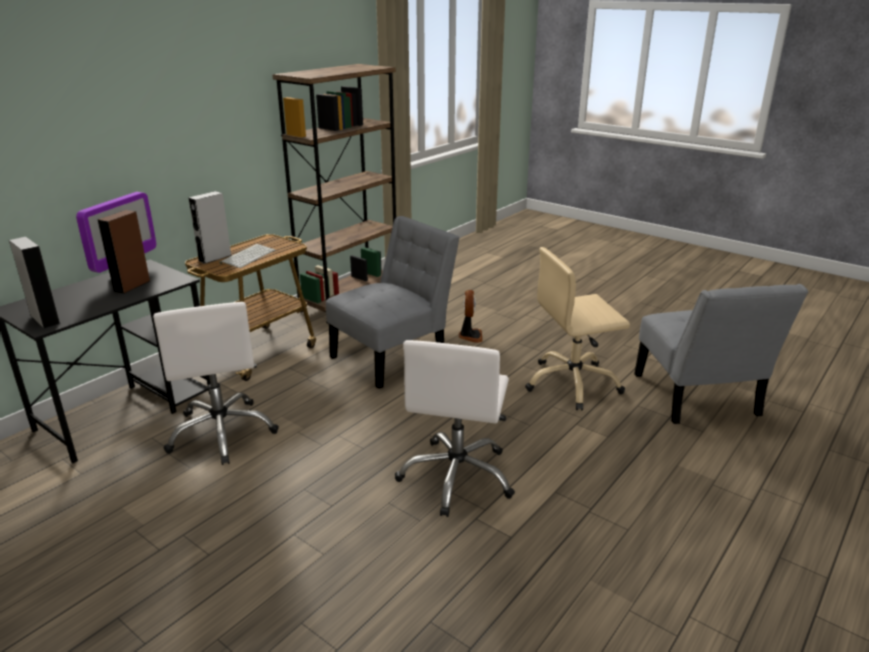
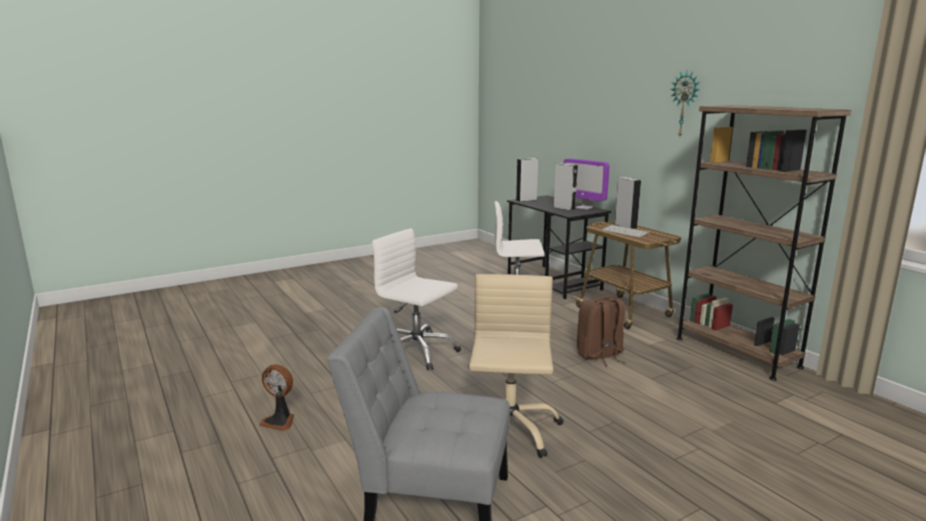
camera: 110 degrees right, 10 degrees down
(132, 286) = (564, 208): brown speaker -> grey speaker
(216, 82) = (685, 104): none -> wall clock
(394, 356) = (600, 356): grey chair -> brown backpack
(470, 336) = (637, 398): fan -> fan (280, 421)

